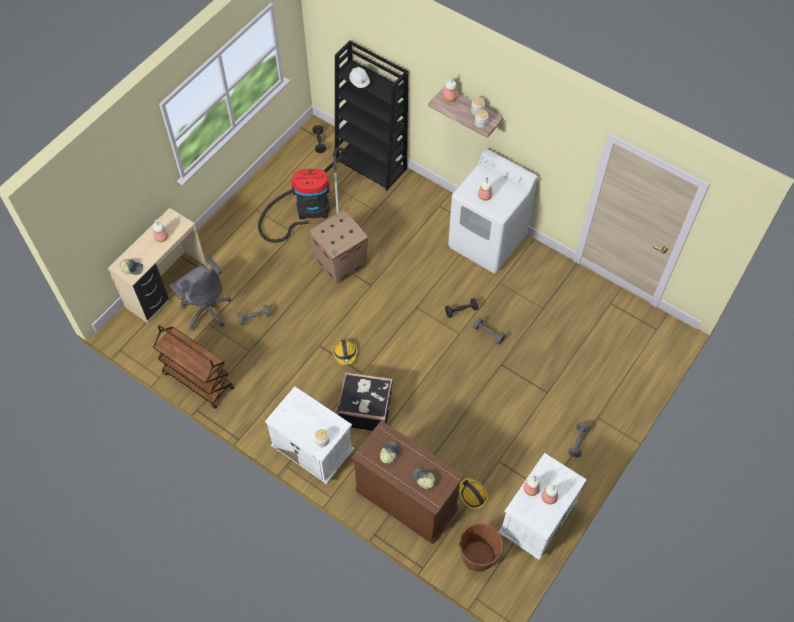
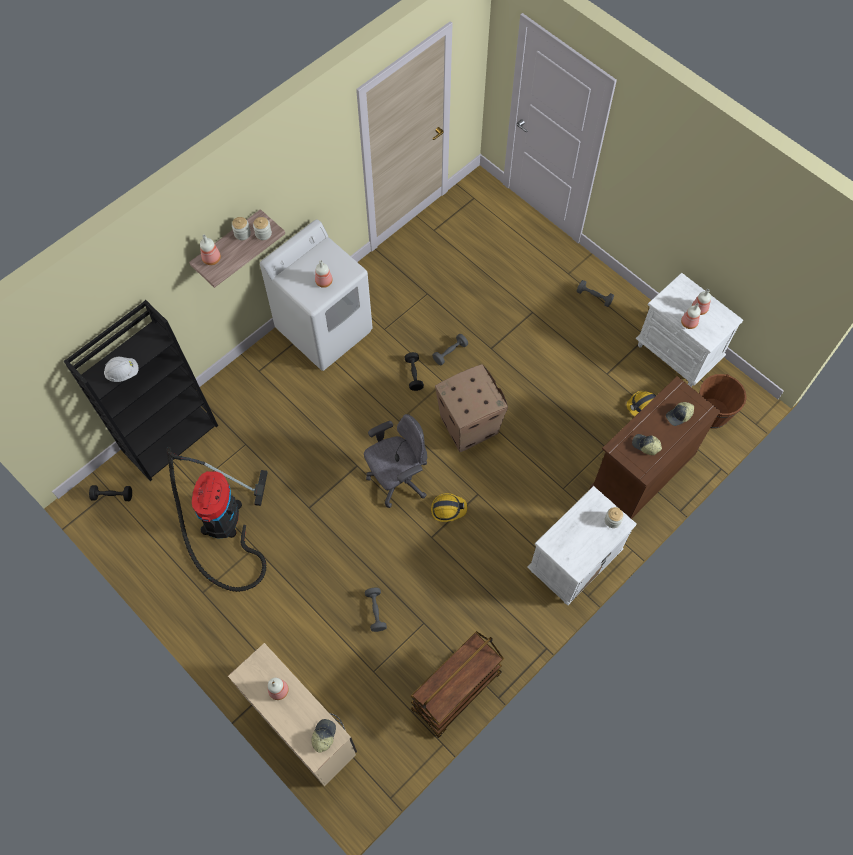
camera: 80 degrees left, 5 degrees up
(206, 309) = (350, 673): grey office chair -> grey office chair (398, 479)
(341, 263) = (316, 495): cardboard box -> cardboard box (468, 424)
(365, 409) = (526, 497): black suitcase -> none

